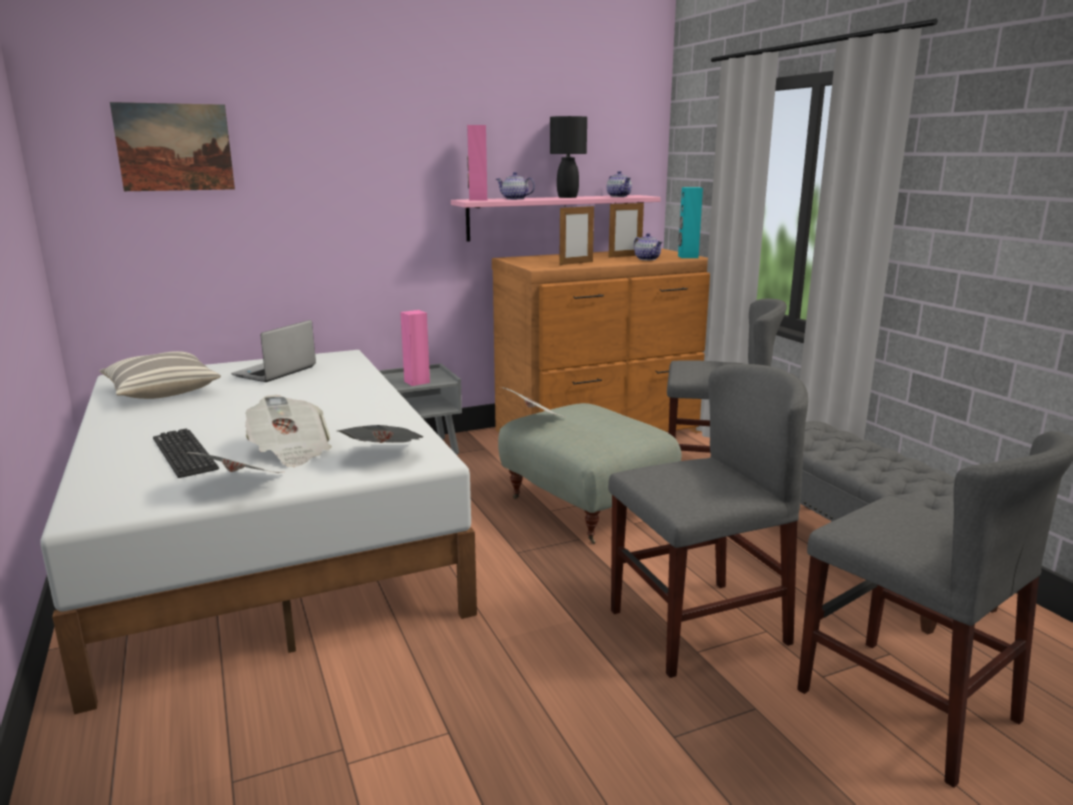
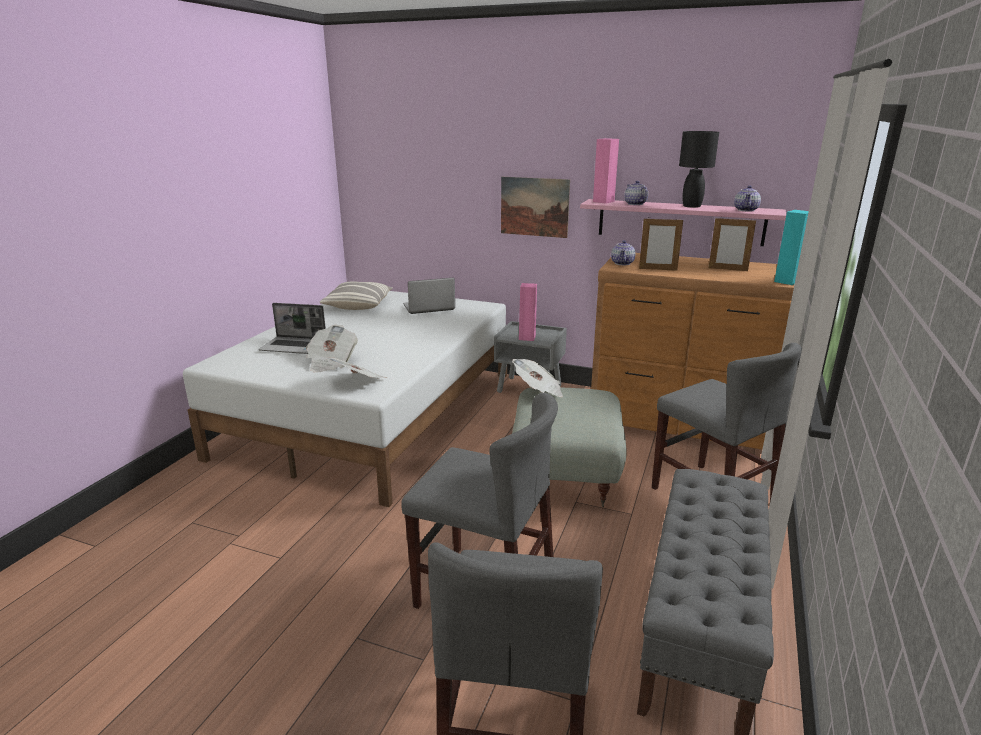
camera: 45 degrees right, 5 degrees up
(174, 147) = (406, 150): picture -> picture (534, 207)
(184, 454) = (295, 346): keyboard -> laptop
(239, 486) = (275, 374): newspaper -> none
(647, 259) = (736, 276): teapot -> teapot (622, 263)

